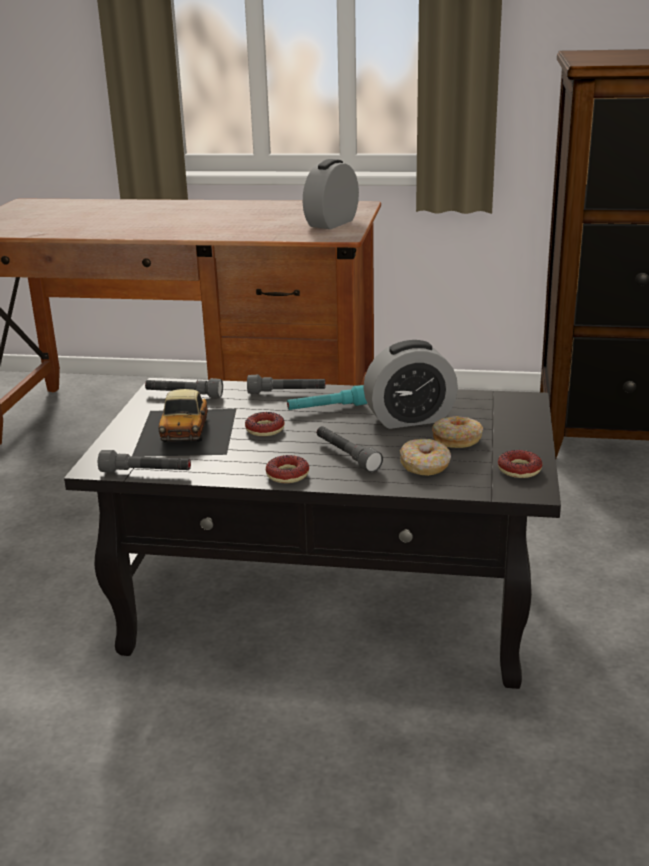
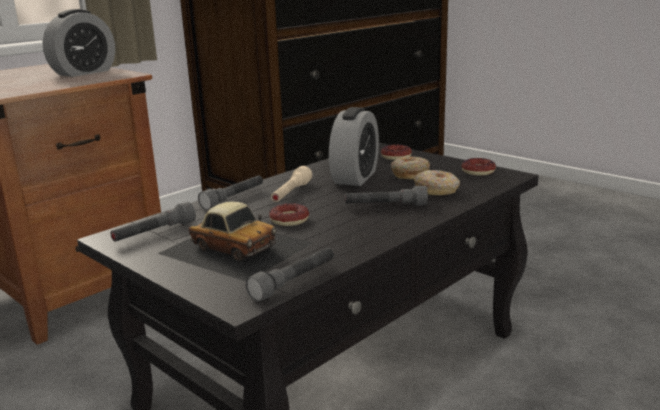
camera: 55 degrees left, 5 degrees down
(287, 475) = (388, 230): donut -> donut (396, 156)
(327, 409) = (291, 194): turquoise flashlight -> beige flashlight
(331, 223) = (84, 72): alarm clock -> alarm clock turned 120 degrees counterclockwise

